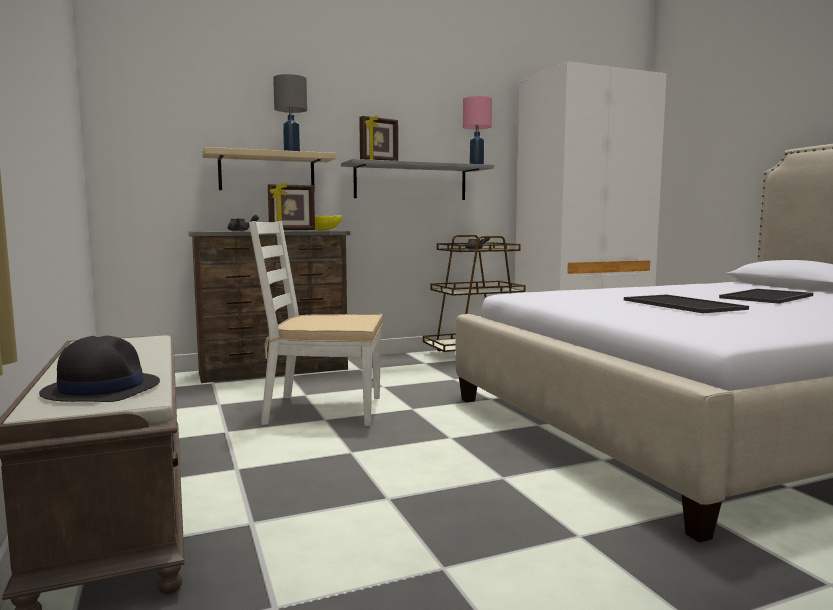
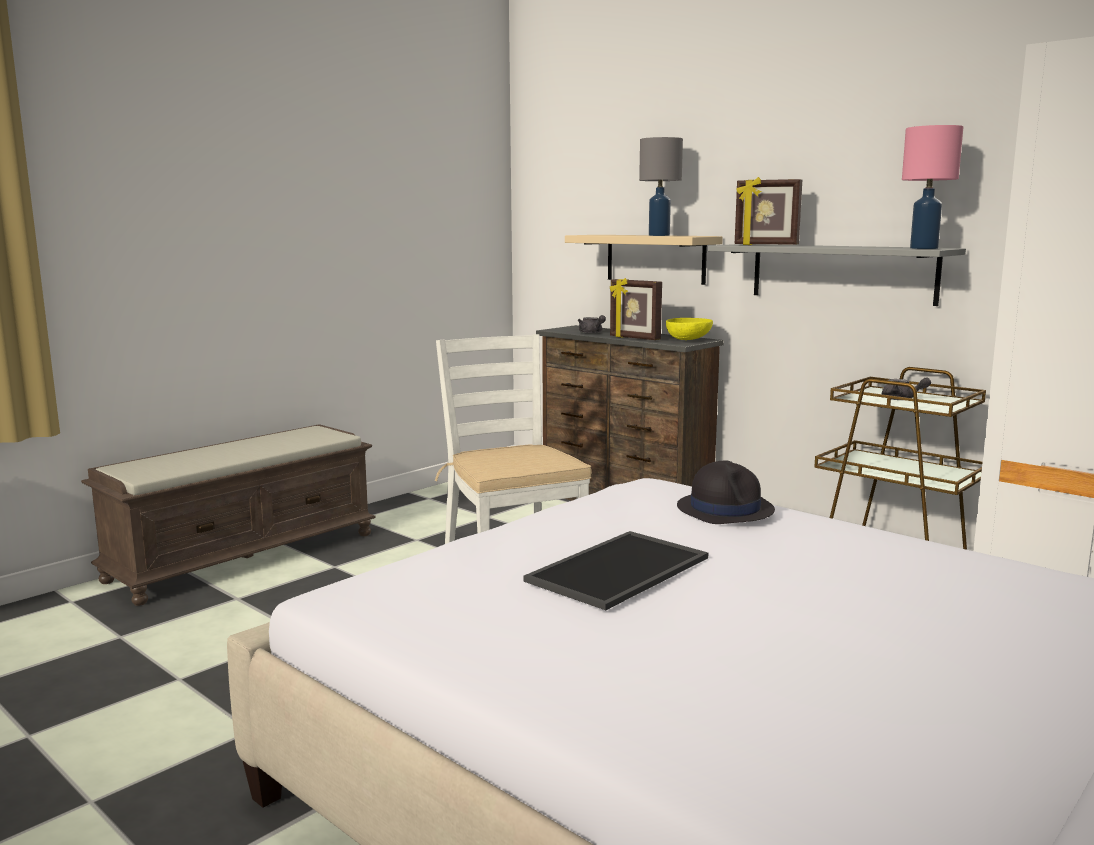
camera: 65 degrees right, 5 degrees up
(101, 389) = (168, 464): black hat -> black hat (725, 509)
(768, 297) = (854, 632): tray -> none

